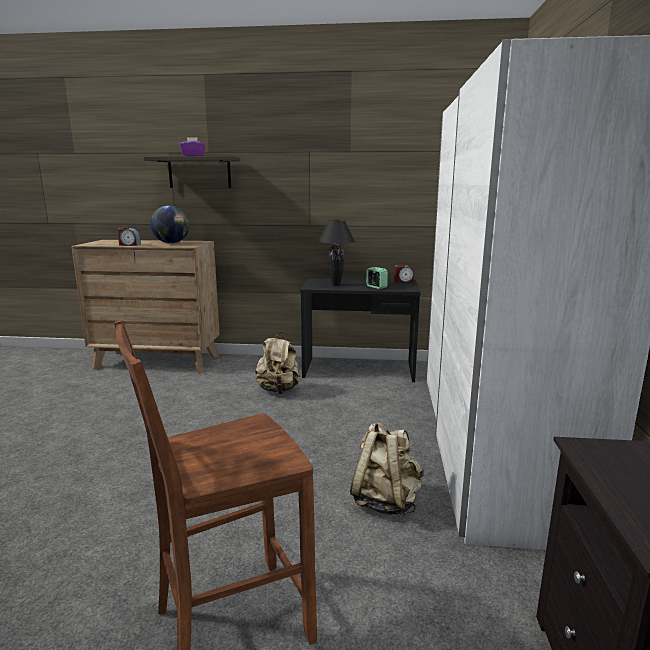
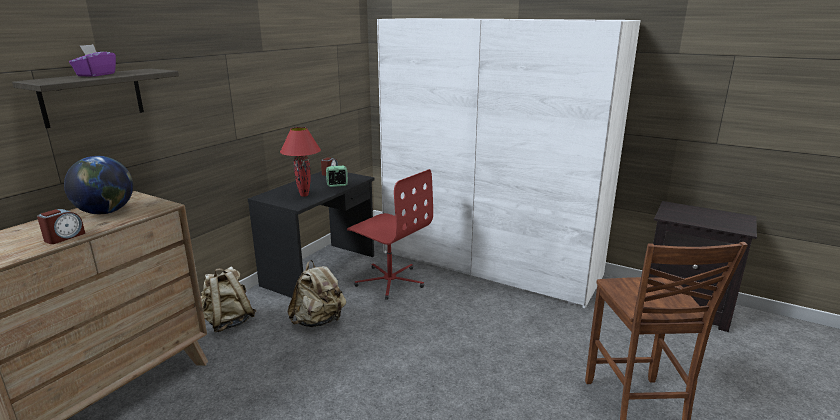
camera: 65 degrees left, 5 degrees up
(336, 285) = (304, 195): black table lamp -> red table lamp
(375, 400) = (390, 281): none -> red office chair
(385, 501) = (534, 320): beige backpack -> beige backpack (228, 322)

